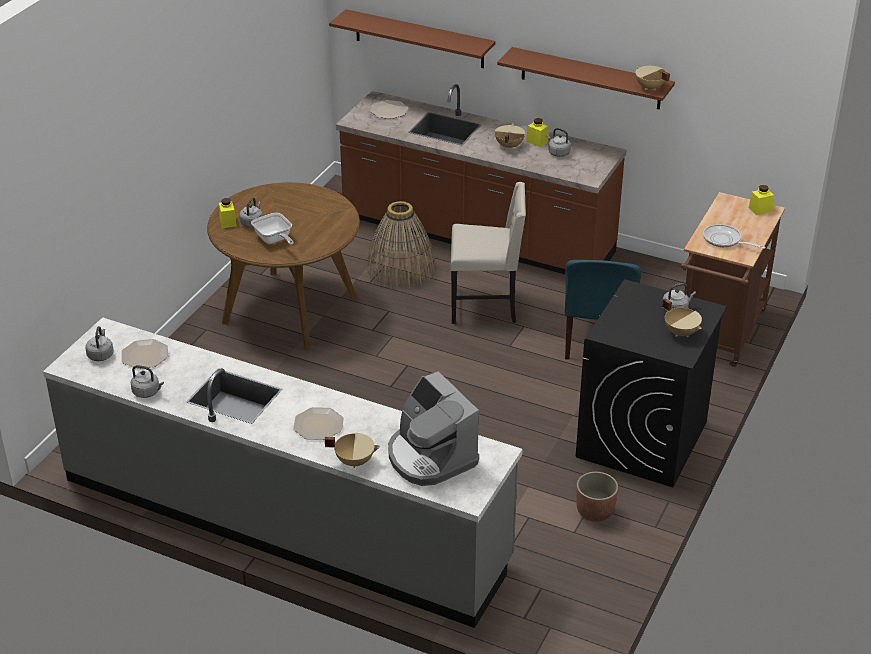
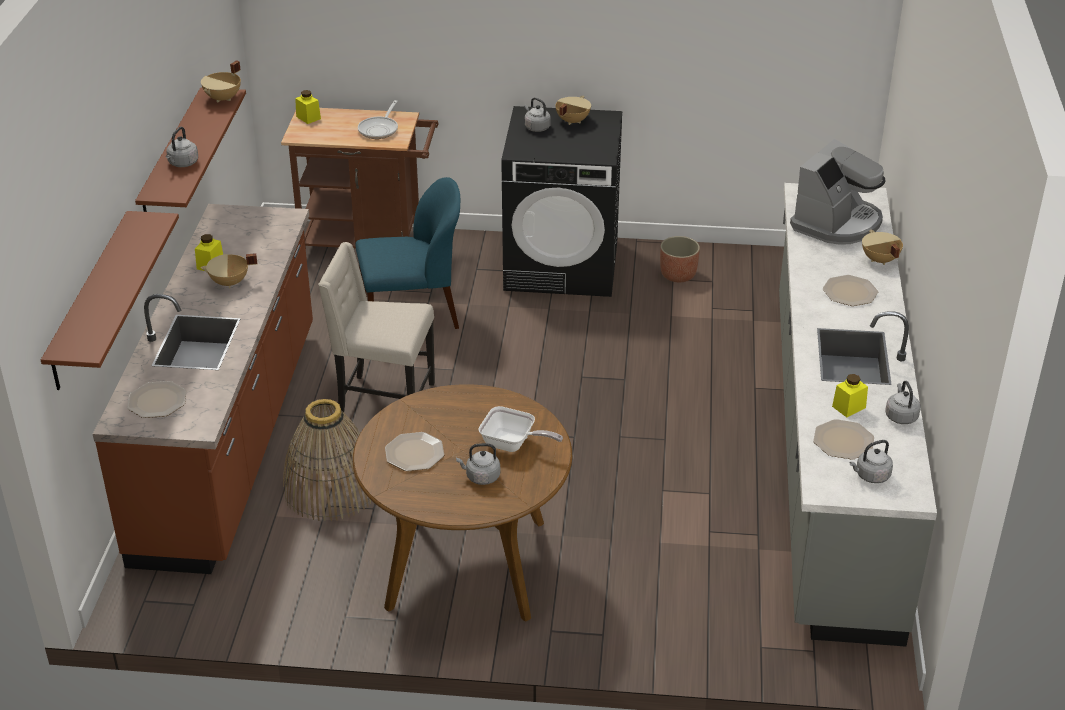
camera: 110 degrees left, 0 degrees up
(228, 222) = (491, 500): yellow jar -> yellow jar (849, 407)
(274, 240) = (512, 444): frying pan -> frying pan turned 75 degrees clockwise
(294, 204) = (414, 453): none -> plate
(485, 306) = (384, 401): beige chair -> beige chair turned 60 degrees counterclockwise
(558, 153) = (235, 246): grey kettle -> grey kettle (182, 163)

